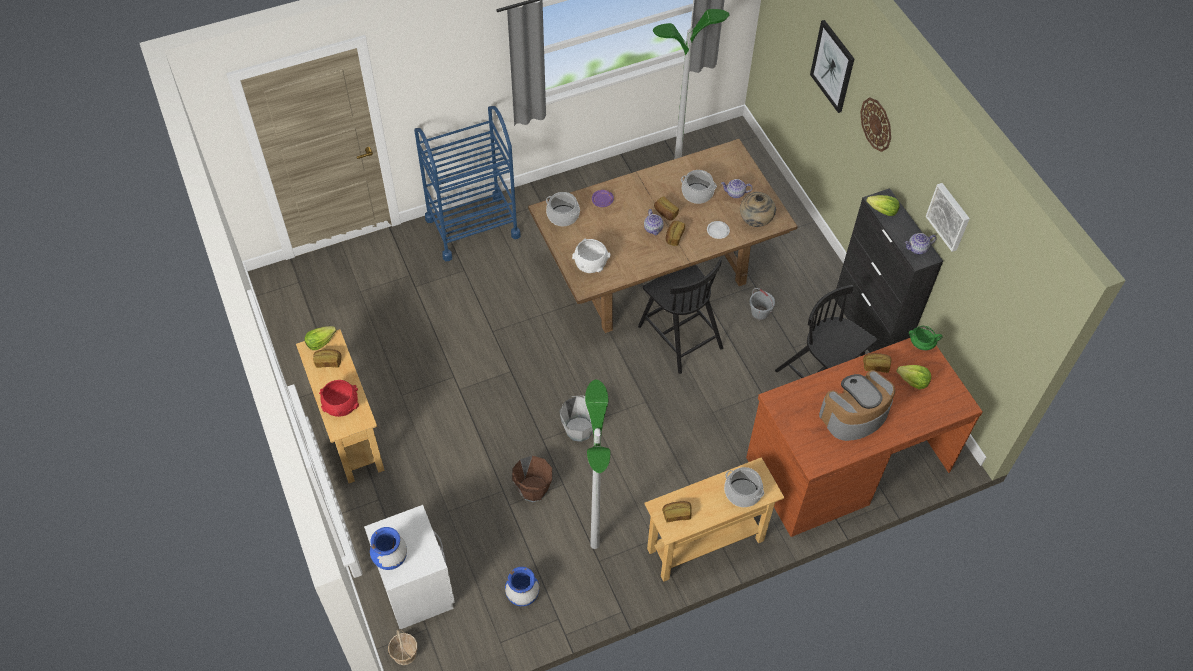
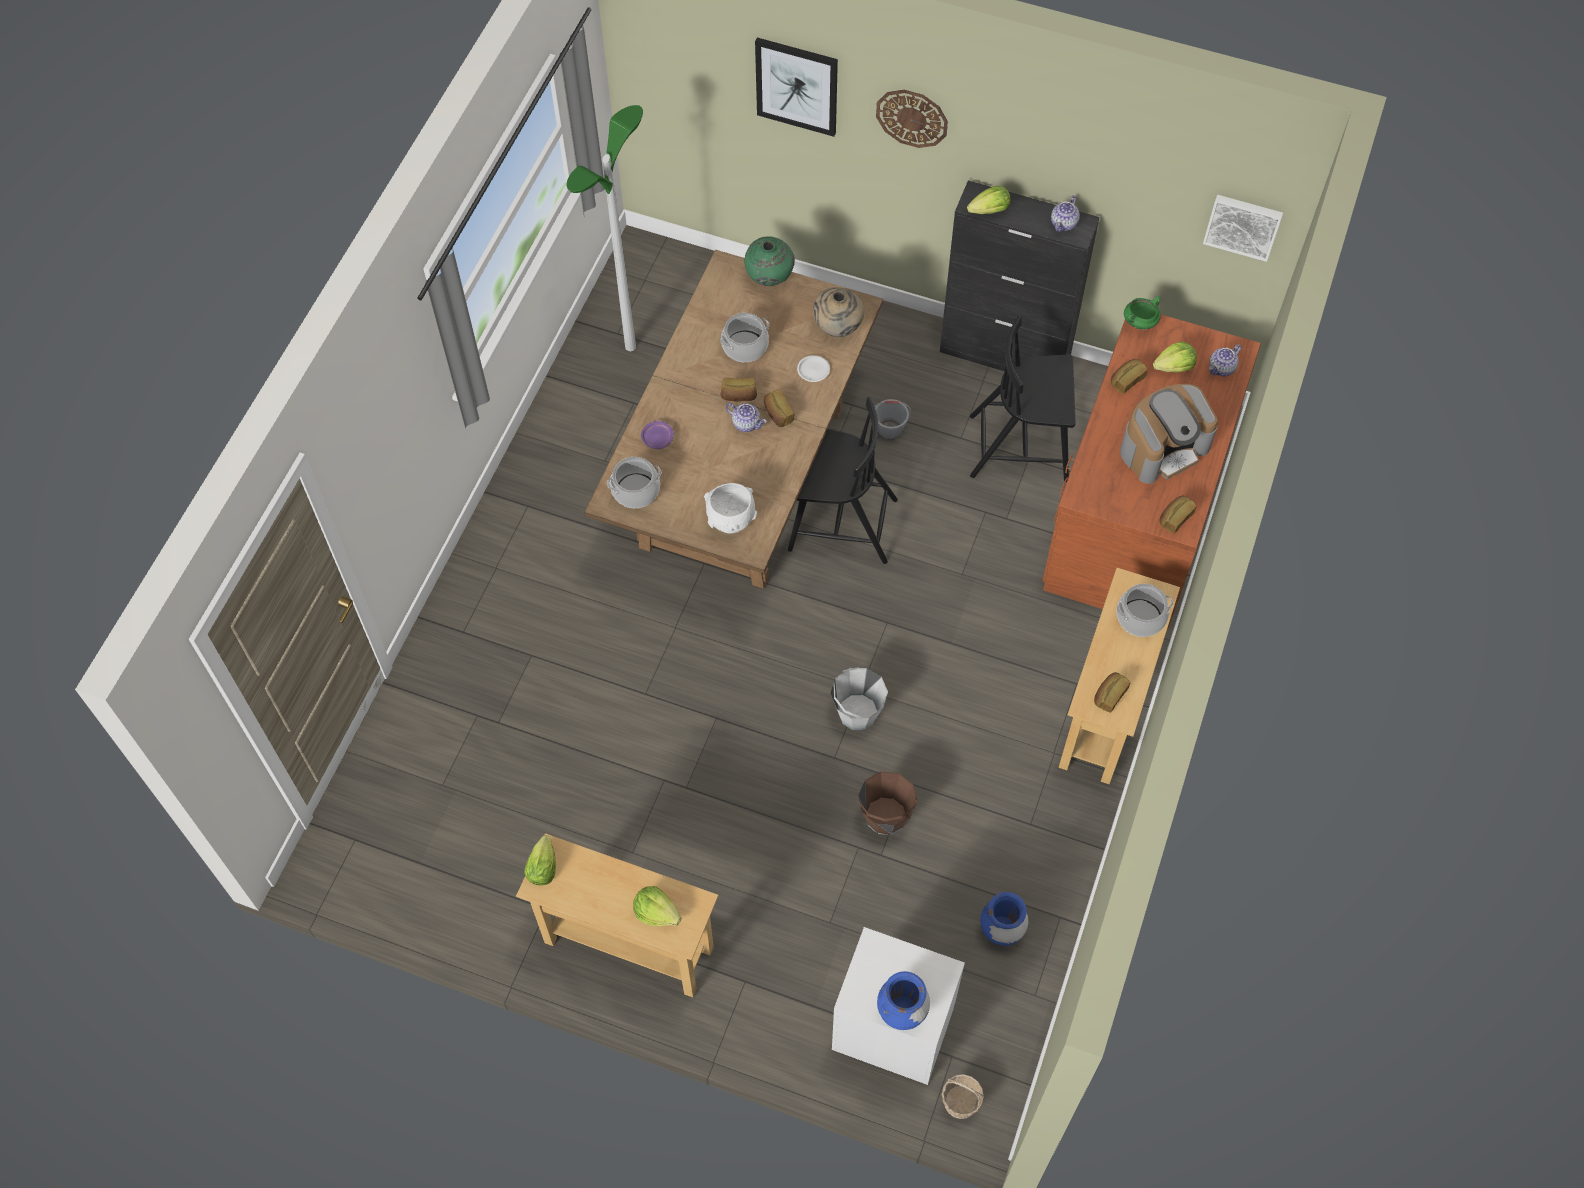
camera: 45 degrees left, 5 degrees up
(328, 362) = (579, 880): bread -> bread (1175, 518)
(342, 407) = (656, 912): red bowl -> lettuce
(472, 227) = (481, 599): blue cart -> none
(594, 544) = (1007, 812): floor lamp -> none
(735, 193) = (782, 314): teapot -> teapot (1221, 368)
(749, 172) = (770, 278): none -> green vase
(854, 416) = (1163, 448): coffee machine -> coffee machine turned 135 degrees counterclockwise
(949, 216) = (1090, 162): picture -> picture (1243, 225)

